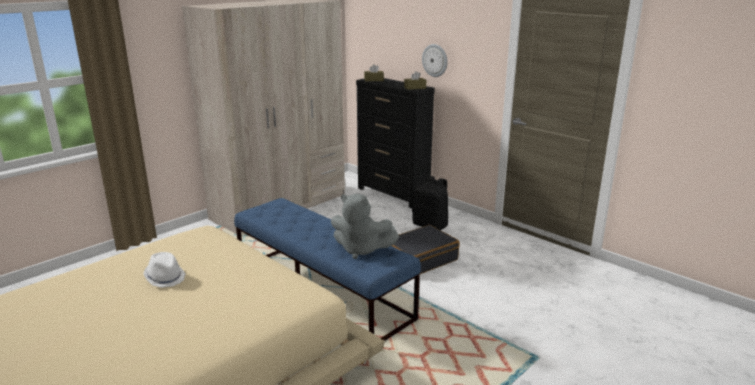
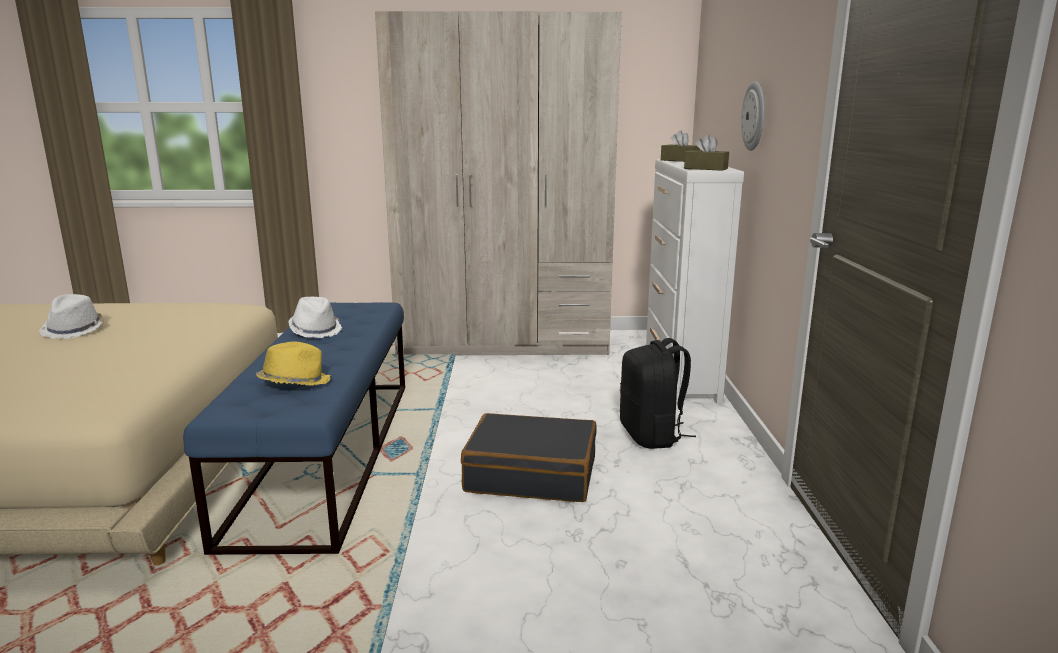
camera: 45 degrees right, 5 degrees down
(292, 226) = (316, 330): none -> white hat
(361, 250) = (294, 383): grey plush toy -> yellow hat
(393, 195) = (680, 376): black dresser -> white dresser

